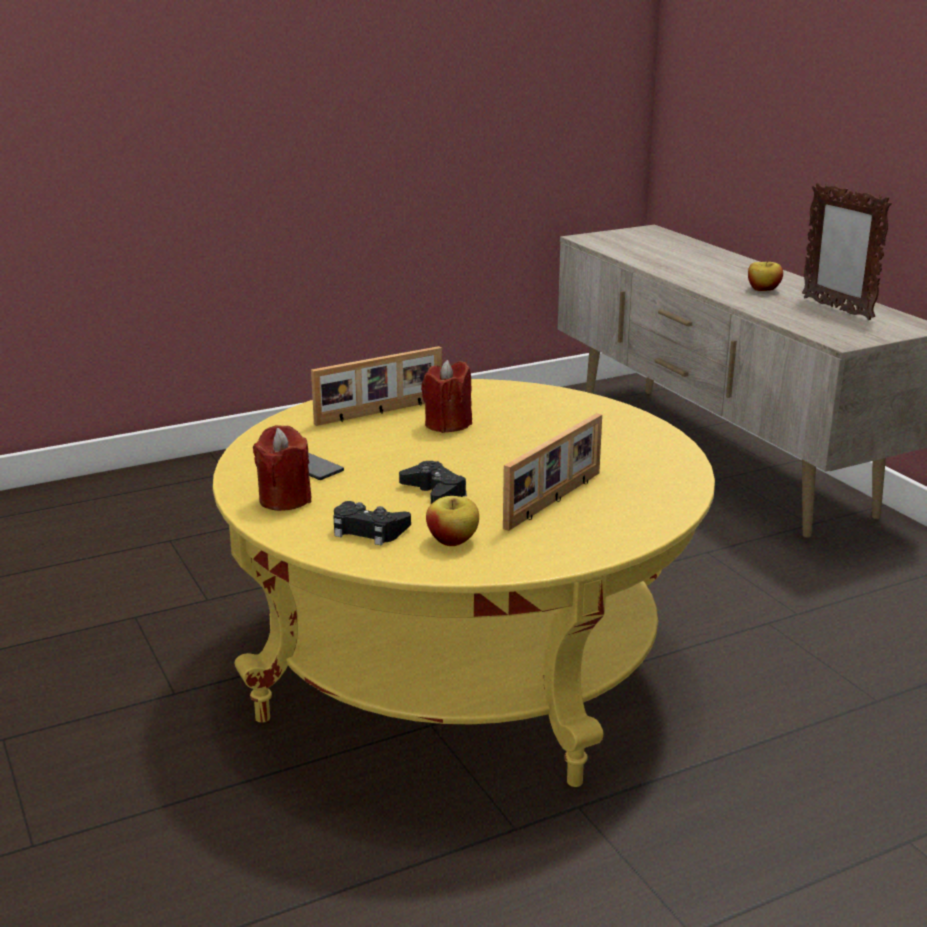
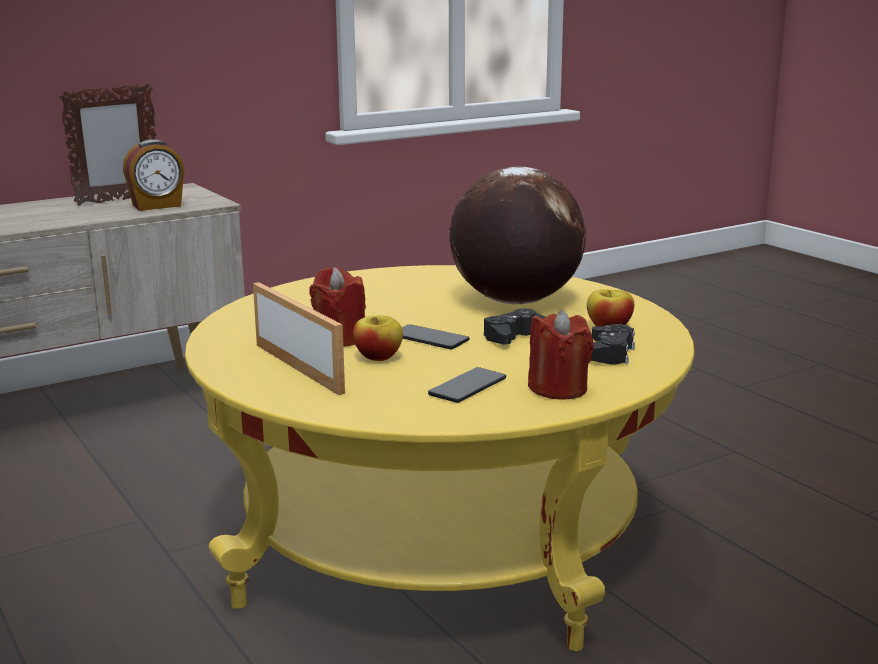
camera: 95 degrees left, 5 degrees down
(438, 457) = (429, 338): none -> phone
(555, 500) = (515, 301): picture frame -> globe
(763, 289) = (37, 214): apple -> apple (378, 357)
(816, 322) = (157, 206): none -> alarm clock

